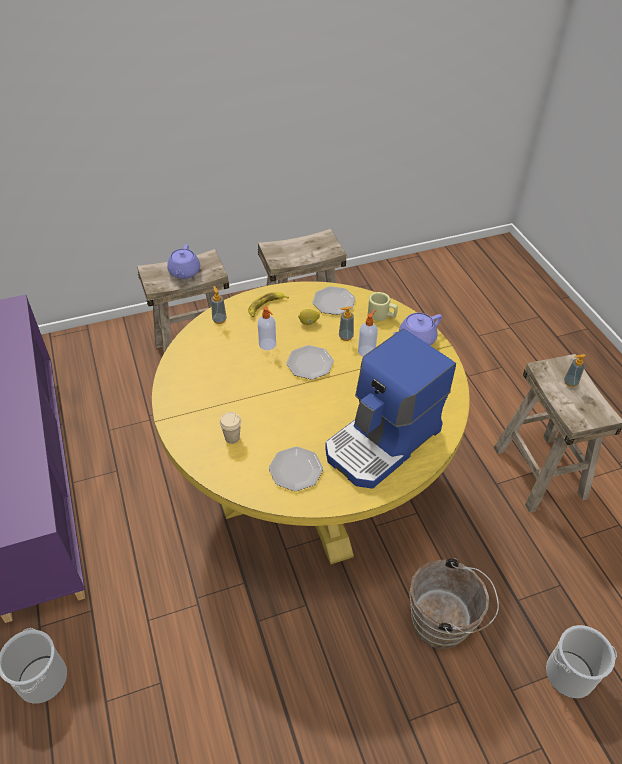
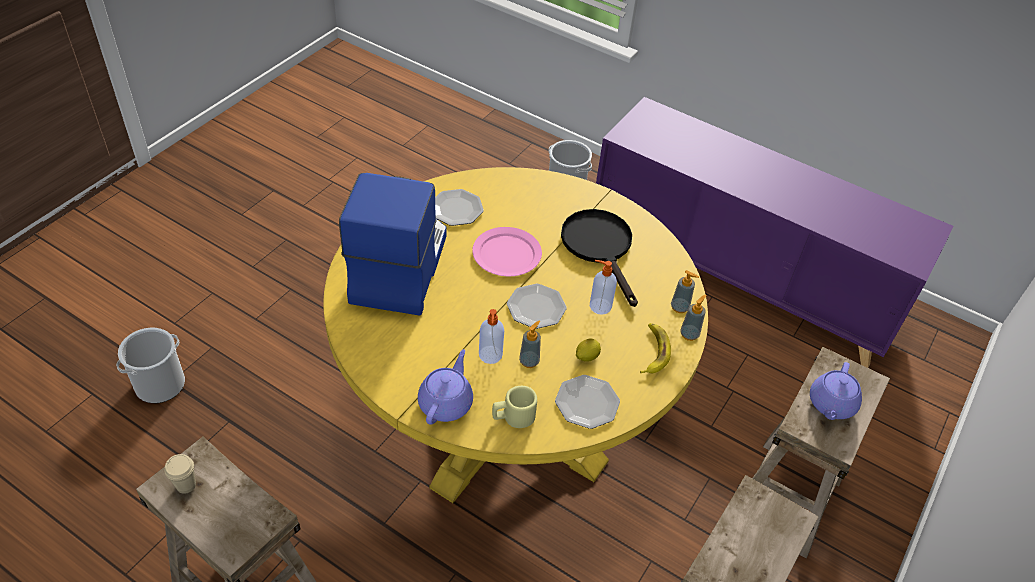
camera: 140 degrees right, 0 degrees up
(184, 272) = (831, 404): purple teapot -> purple teapot turned 120 degrees counterclockwise
(221, 380) = (600, 248): none -> black frying pan
(232, 438) = (534, 207): beige cup -> beige cup (186, 485)
(292, 410) = (507, 254): none -> pink plate
(444, 623) = (293, 365): brown bucket -> none
(570, 382) = (224, 519): soap dispenser -> soap dispenser (689, 334)

